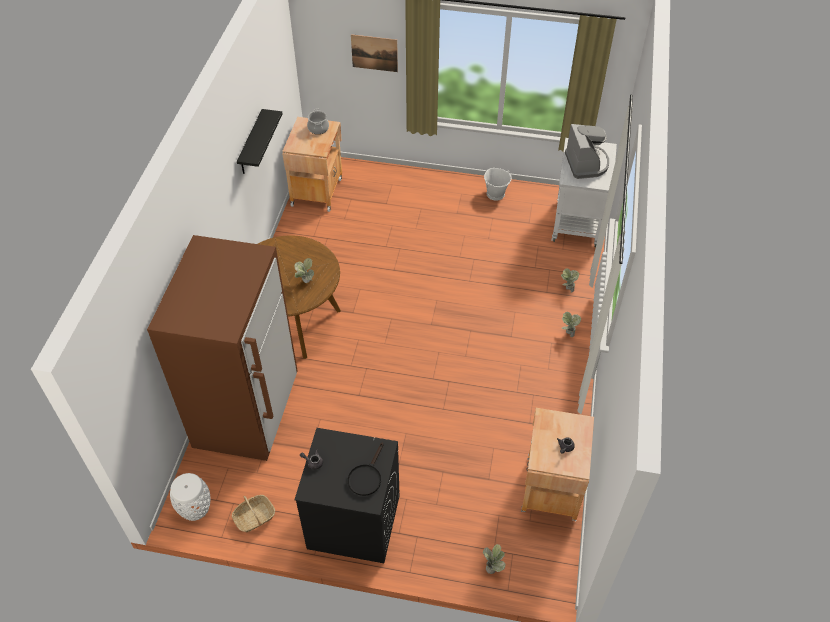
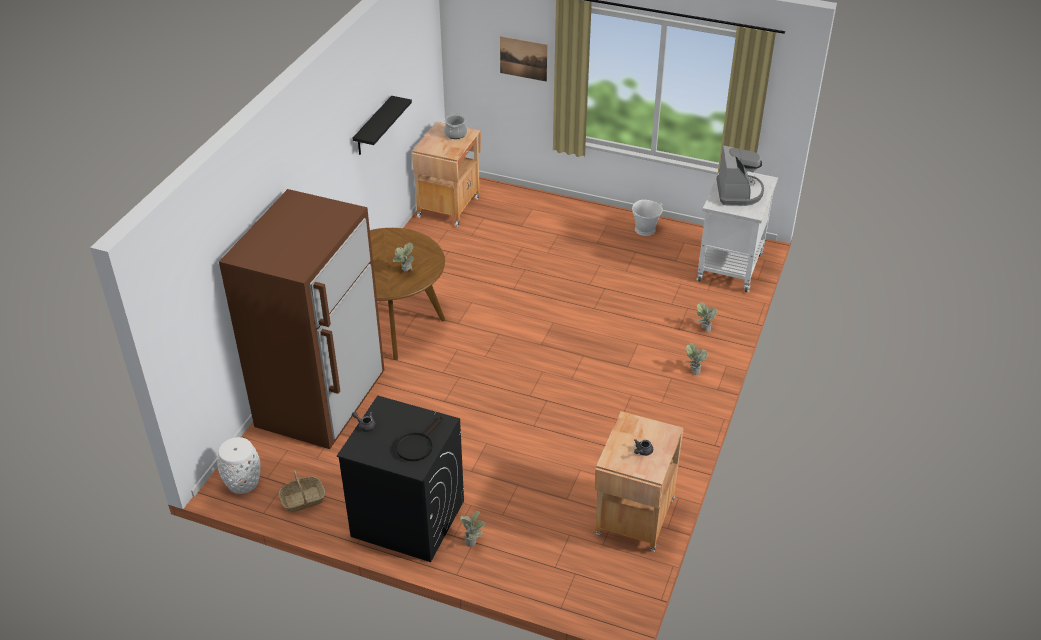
camera: 10 degrees right, 10 degrees down
(492, 566) = (549, 582): potted plant -> potted plant (473, 540)

